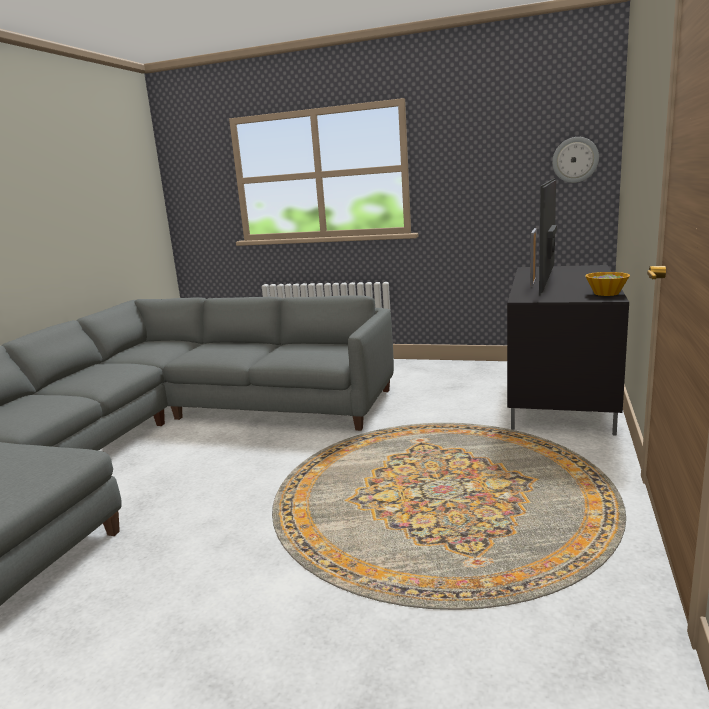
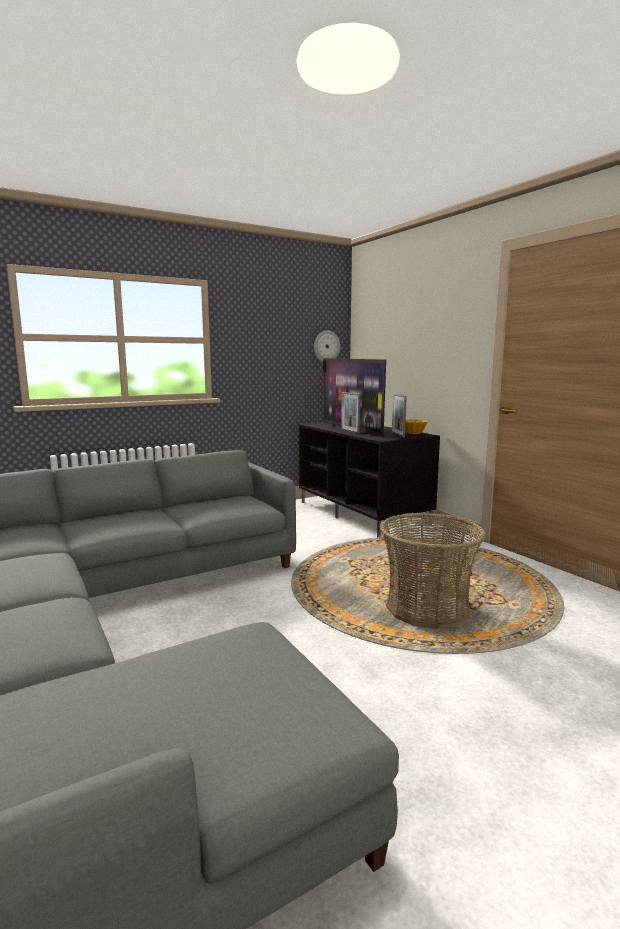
camera: 50 degrees left, 5 degrees down
(381, 520) = (427, 609): none -> basket
(571, 294) = (398, 434): none -> picture frame

